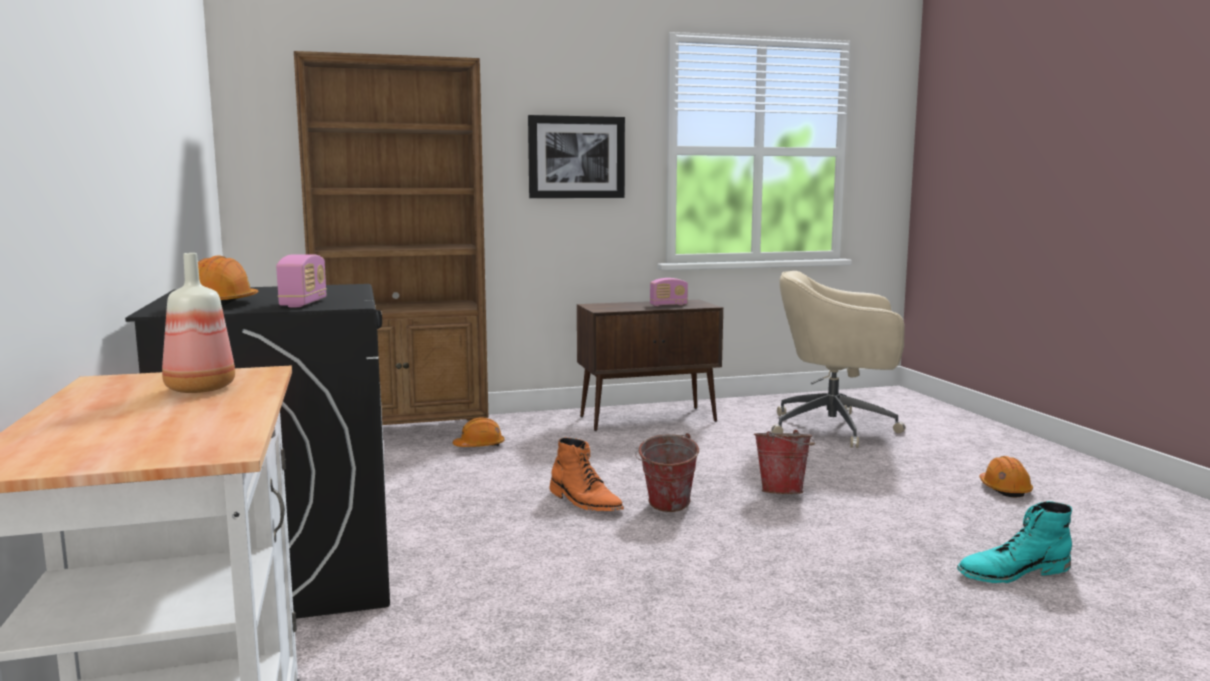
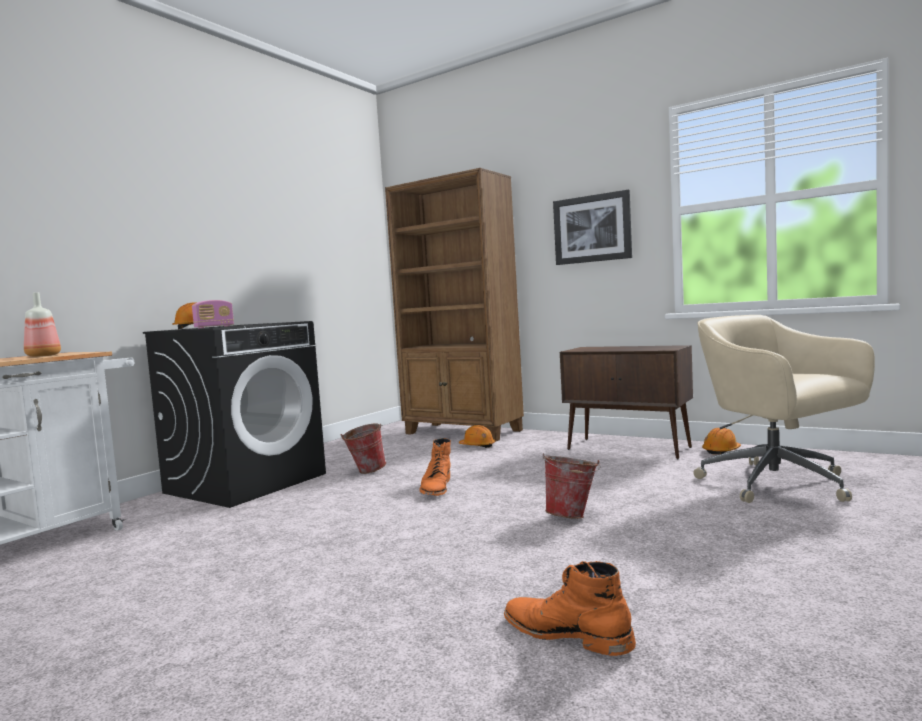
camera: 50 degrees right, 5 degrees down
(666, 508) = (467, 503): bucket -> bucket (365, 471)
(668, 305) = (639, 348): radio -> none
(1004, 489) = (805, 576): orange hard hat -> orange hard hat (721, 451)
(1012, 572) = (566, 634): turquoise boot -> orange boot

